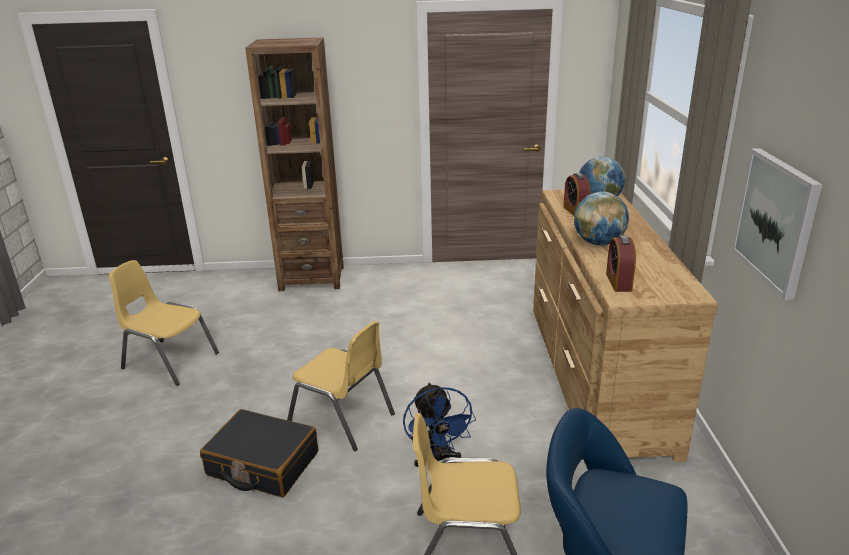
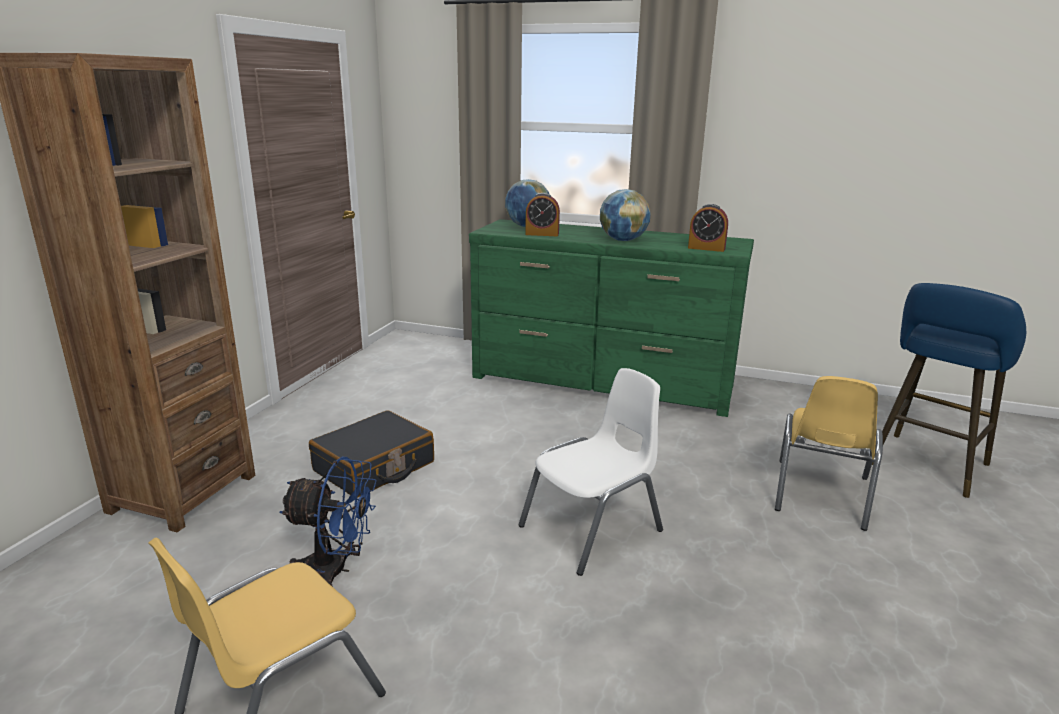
camera: 70 degrees left, 5 degrees down
(262, 464) = (660, 611): black suitcase -> black suitcase (374, 467)
(342, 419) = (592, 529): yellow chair -> white chair
(437, 459) = (694, 483): blue fan -> blue fan (336, 570)
(596, 375) = (602, 382): brown dresser -> green dresser
(776, 221) = (770, 165): picture -> none

